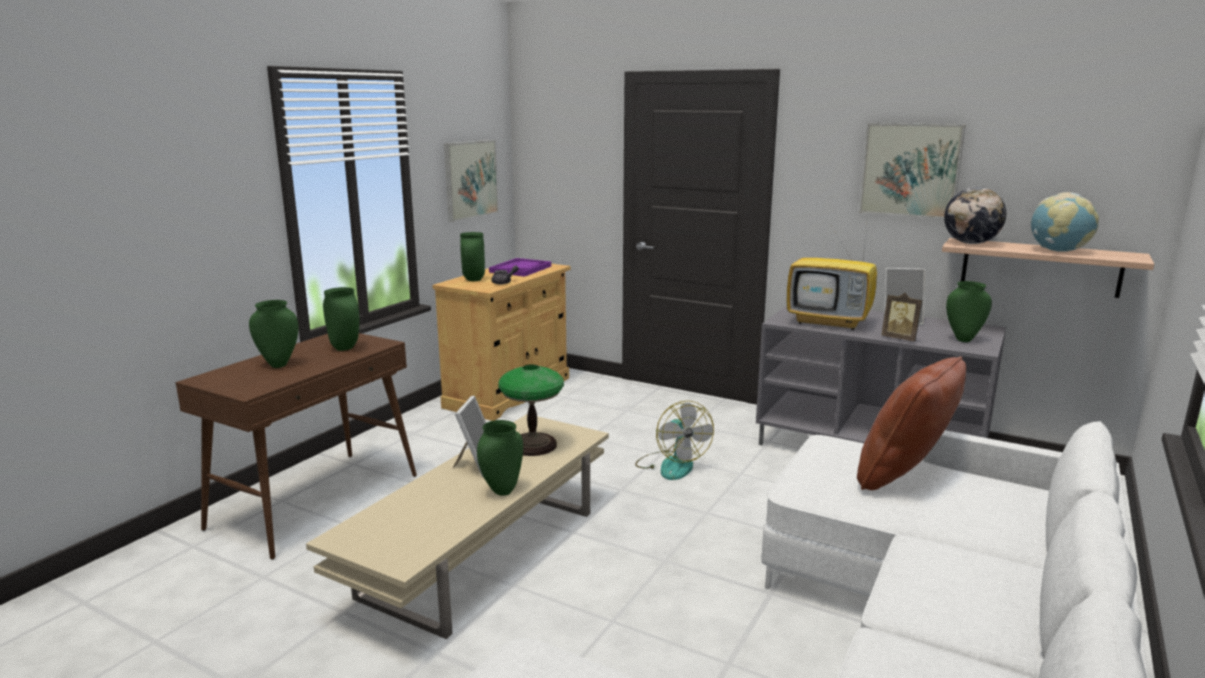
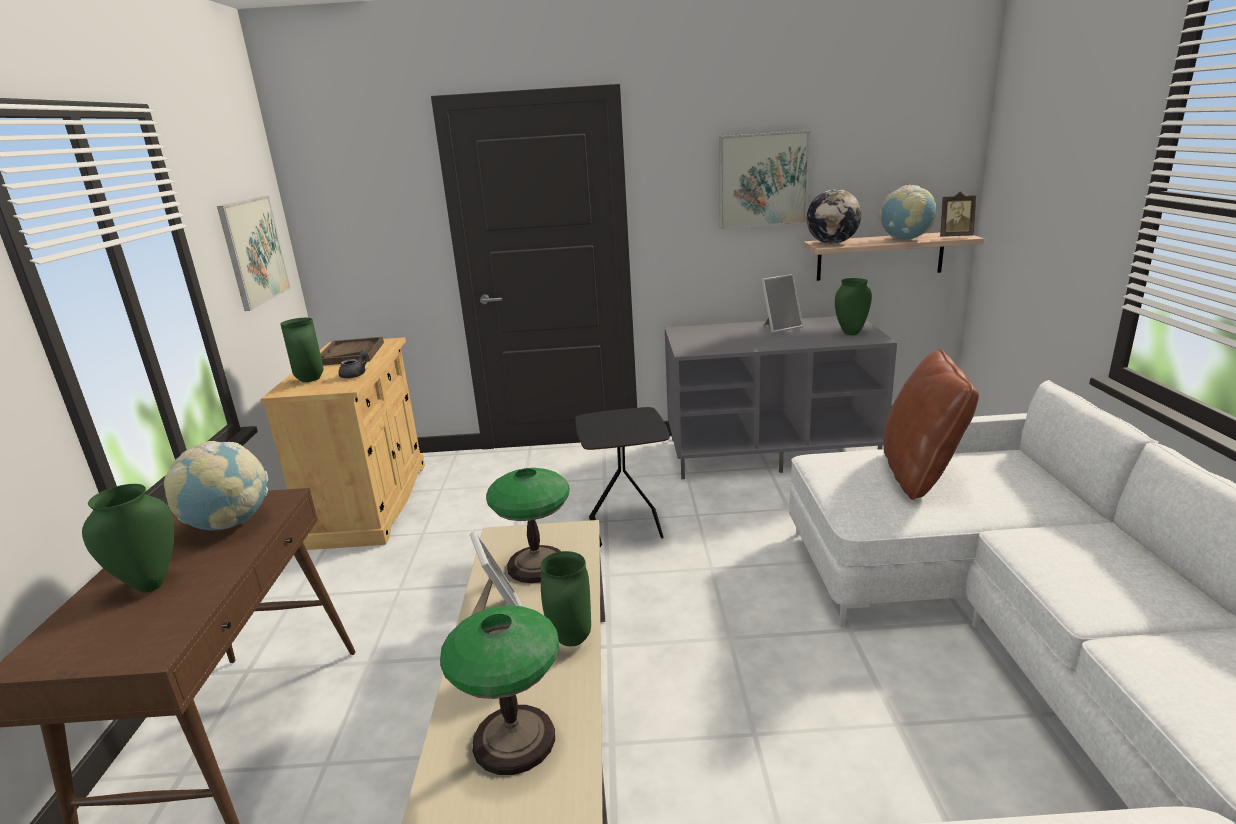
camera: 30 degrees left, 5 degrees up
(344, 348) = (229, 524): green vase -> globe
(410, 525) = (513, 739): none -> table lamp
(520, 269) = (351, 353): purple tray -> brown tray
(671, 465) = (627, 528): fan -> black side table
(830, 322) = (730, 342): television -> none
(900, 338) = (805, 343): picture frame -> picture frame (954, 237)

